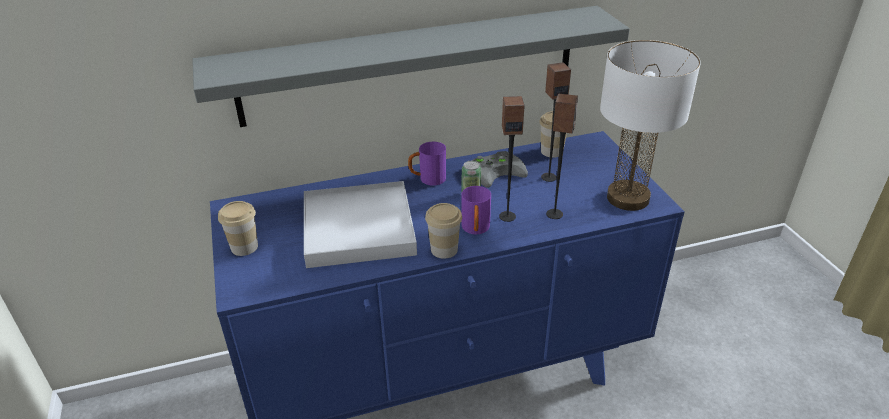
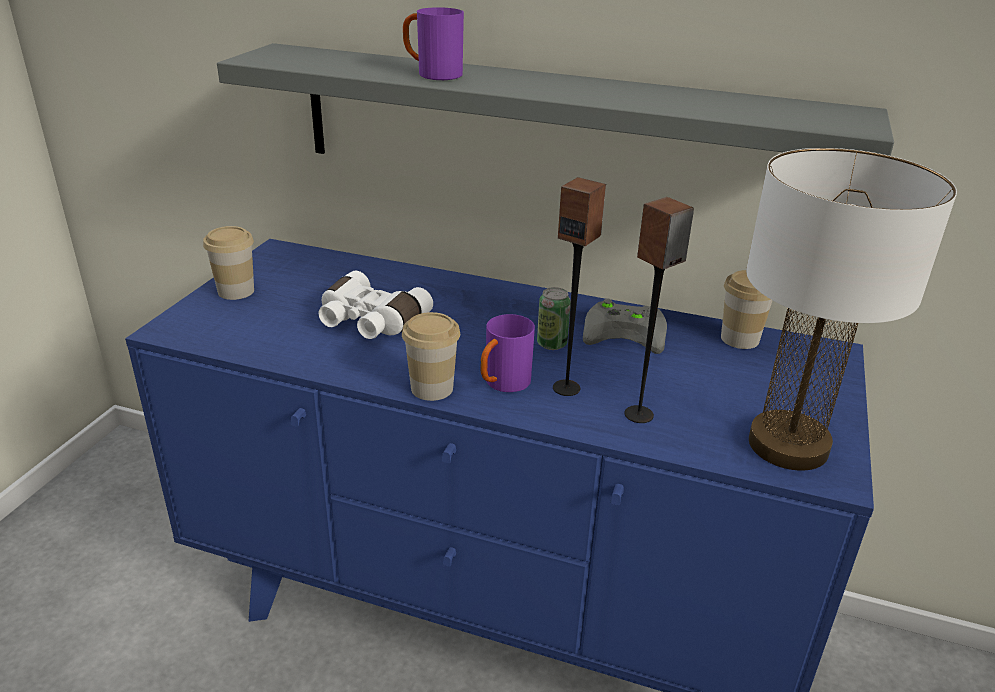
camera: 35 degrees right, 5 degrees down
(358, 228) = (369, 322): white tray -> white binoculars
(427, 179) = (521, 306): purple mug -> purple mug (432, 74)
(548, 177) = (692, 367): speaker -> none

